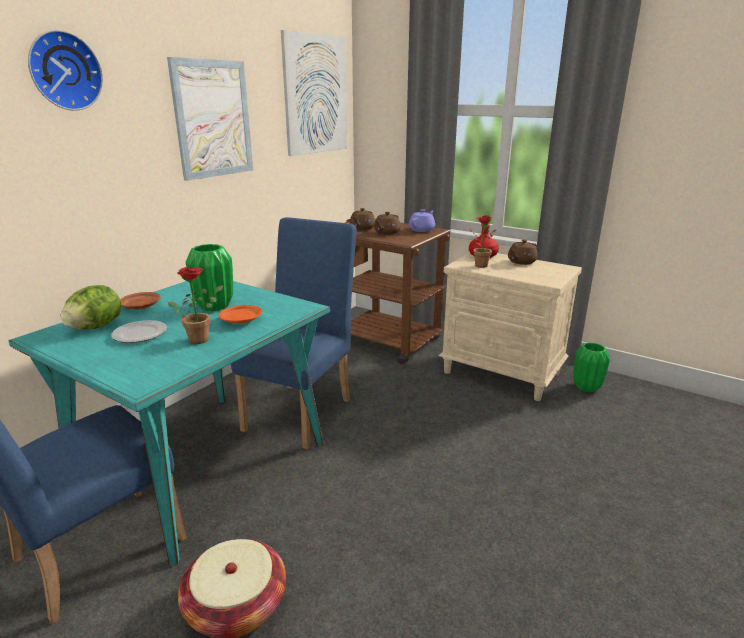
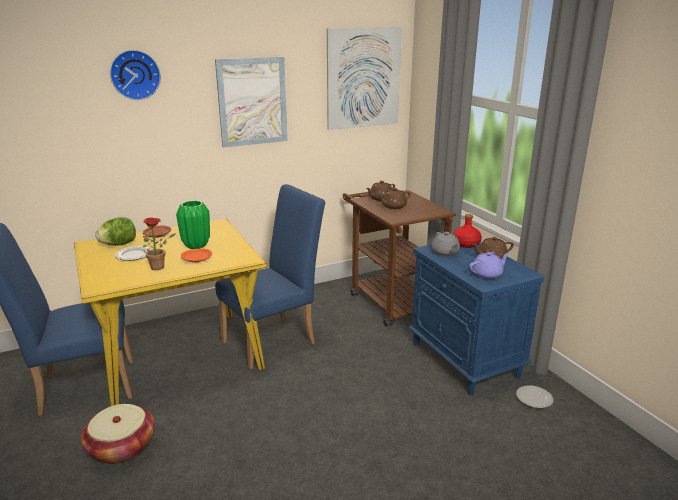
camera: 30 degrees right, 0 degrees up
(203, 464) = (180, 356): turquoise dining table -> yellow dining table
(422, 230) = (429, 209): purple teapot -> purple teapot (487, 274)
(478, 265) = (445, 252): potted plant -> grey teapot
(502, 373) = (465, 360): beige nightstand -> blue nightstand
(586, 387) = (534, 398): green vase -> plate

